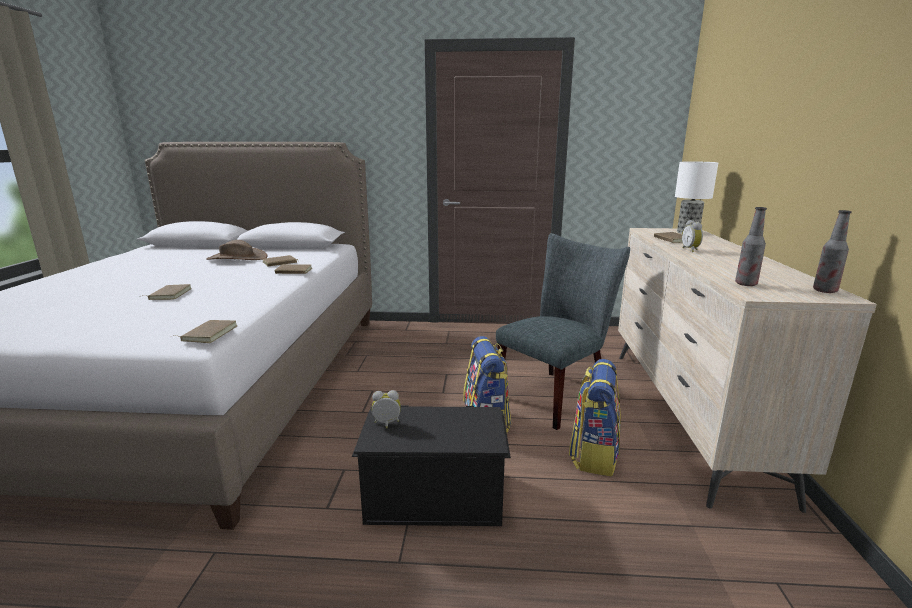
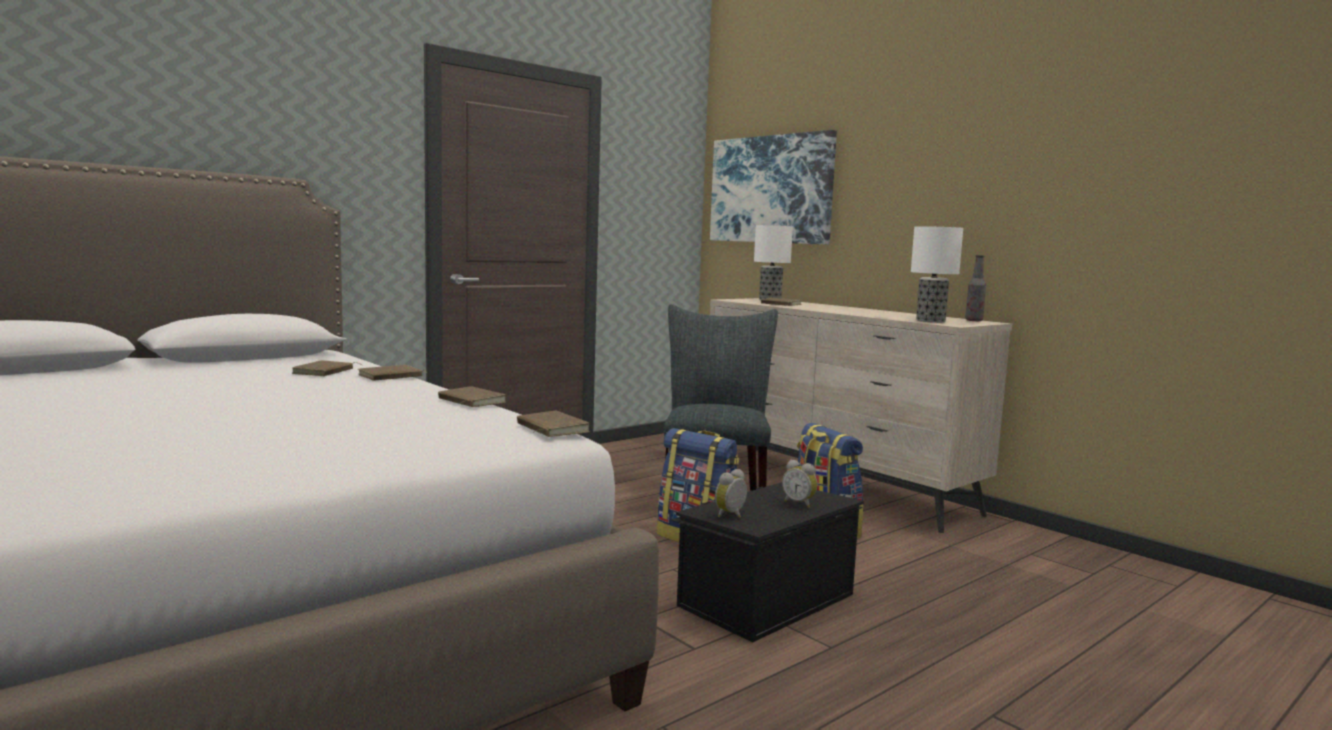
camera: 45 degrees left, 10 degrees down
(169, 294) = (303, 415): brown book -> brown book (469, 401)
(237, 258) = (214, 375): brown hat -> none
(691, 250) = (822, 309): alarm clock -> alarm clock (799, 503)
(721, 124) = (771, 189): none -> picture
(745, 284) = (929, 321): bottle -> table lamp

